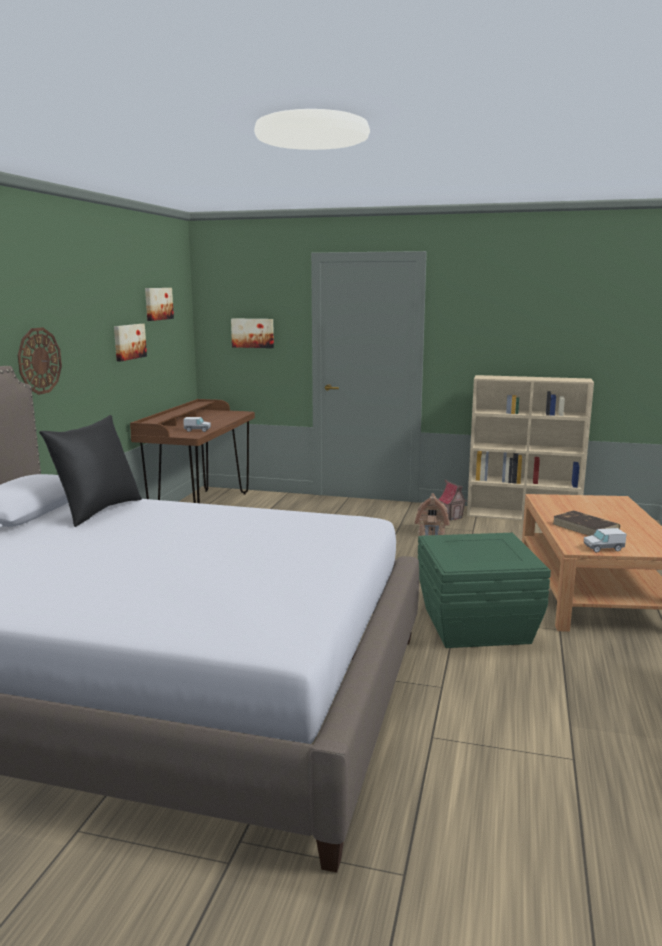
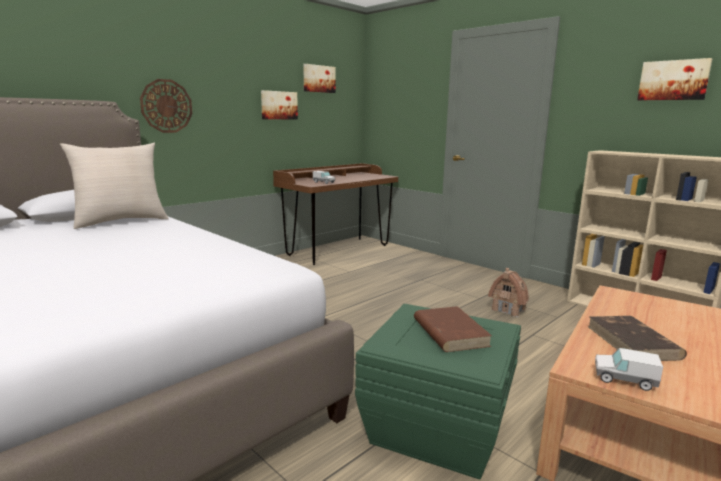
camera: 30 degrees right, 0 degrees up
(97, 510) = (121, 221): black pillow -> beige pillow
(253, 333) = (403, 108): picture -> picture (673, 80)
(452, 517) = (548, 299): toy house -> none
(480, 547) = (449, 332): none -> brown book

